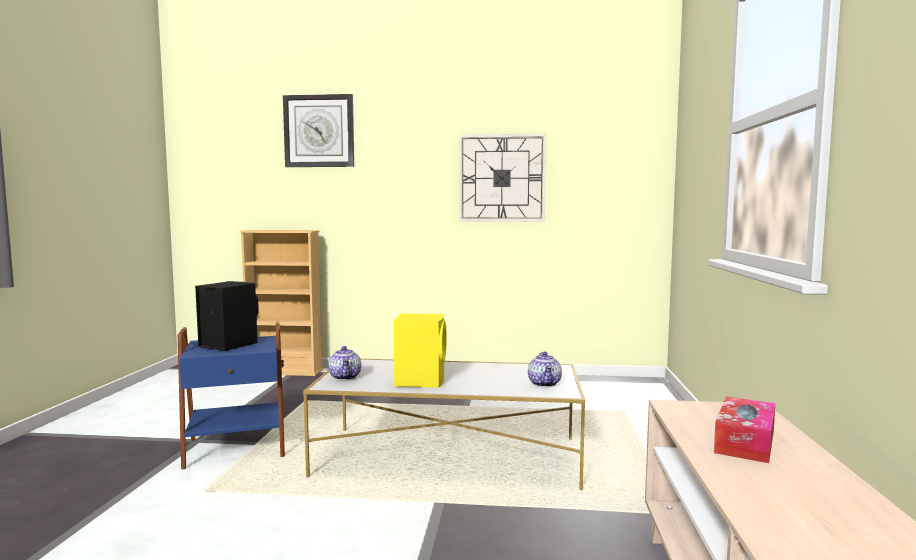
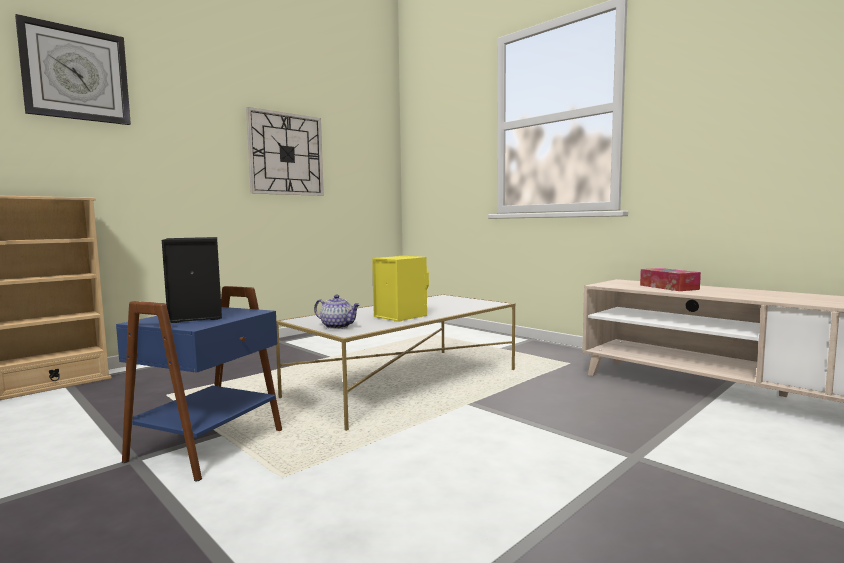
camera: 50 degrees left, 0 degrees up
(545, 384) = (471, 302): teapot -> none

